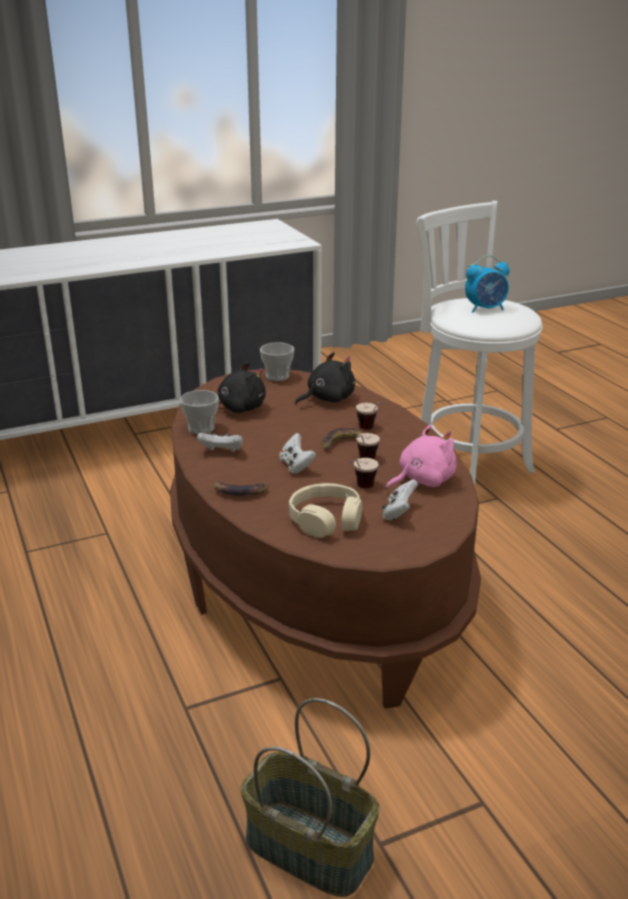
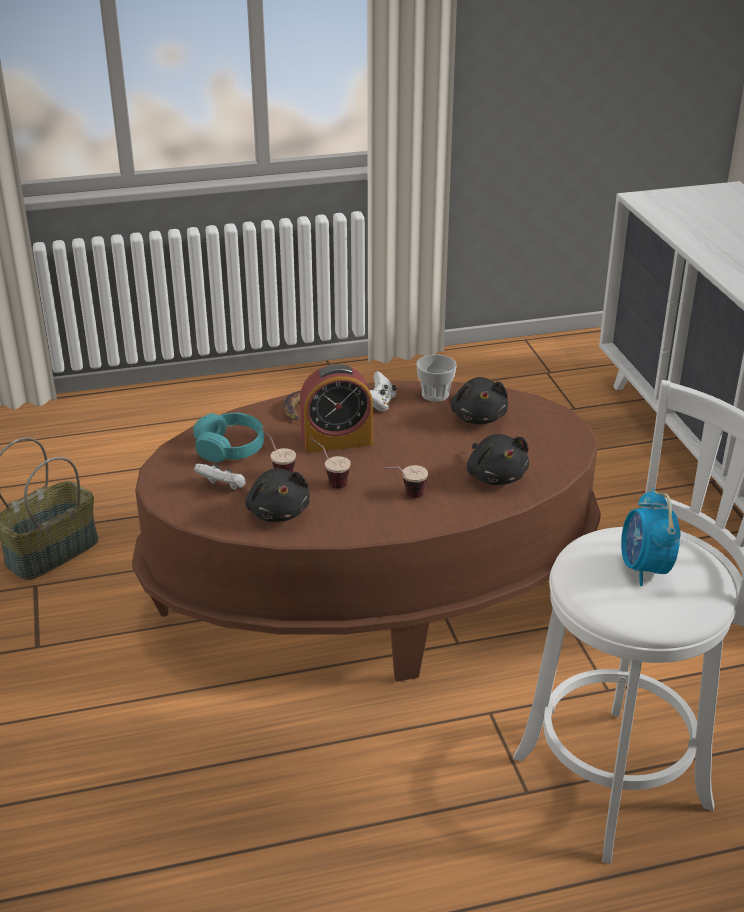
camera: 100 degrees right, 5 degrees up
(277, 376) = (567, 448): cup -> none
(296, 466) = (337, 441): white game controller -> alarm clock
(326, 520) = (230, 447): beige headphones -> turquoise headphones
(343, 443) = (378, 473): banana -> none
(422, 480) = (278, 511): pink plush toy -> black plush toy

